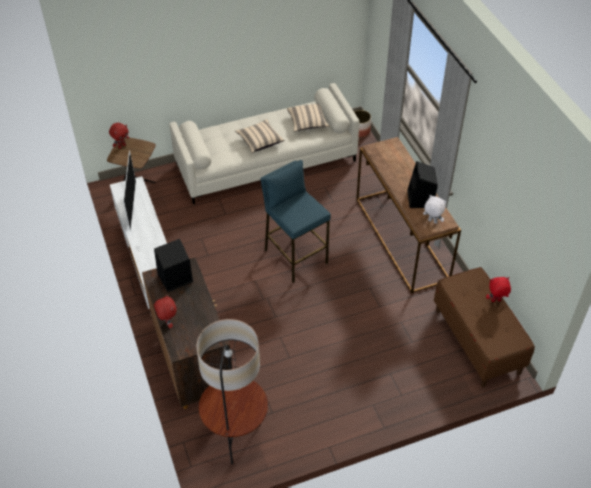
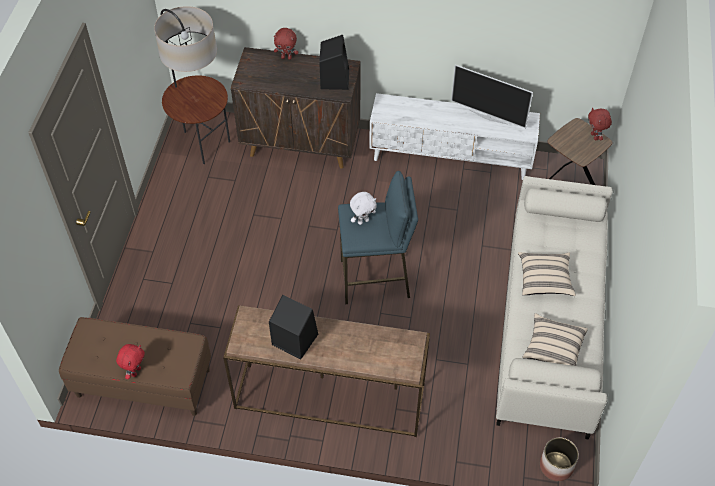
camera: 120 degrees right, 5 degrees up
(432, 221) = (252, 329): white plush toy -> white plush toy (363, 221)

